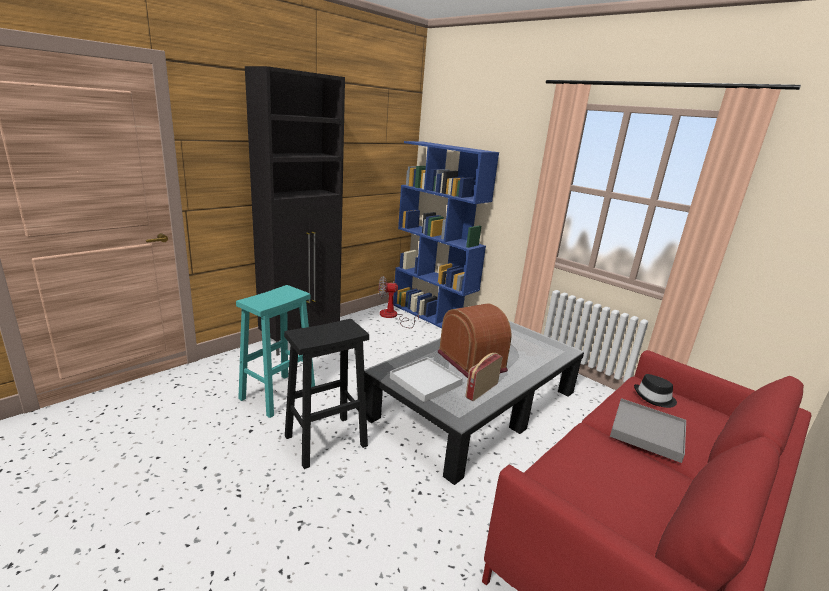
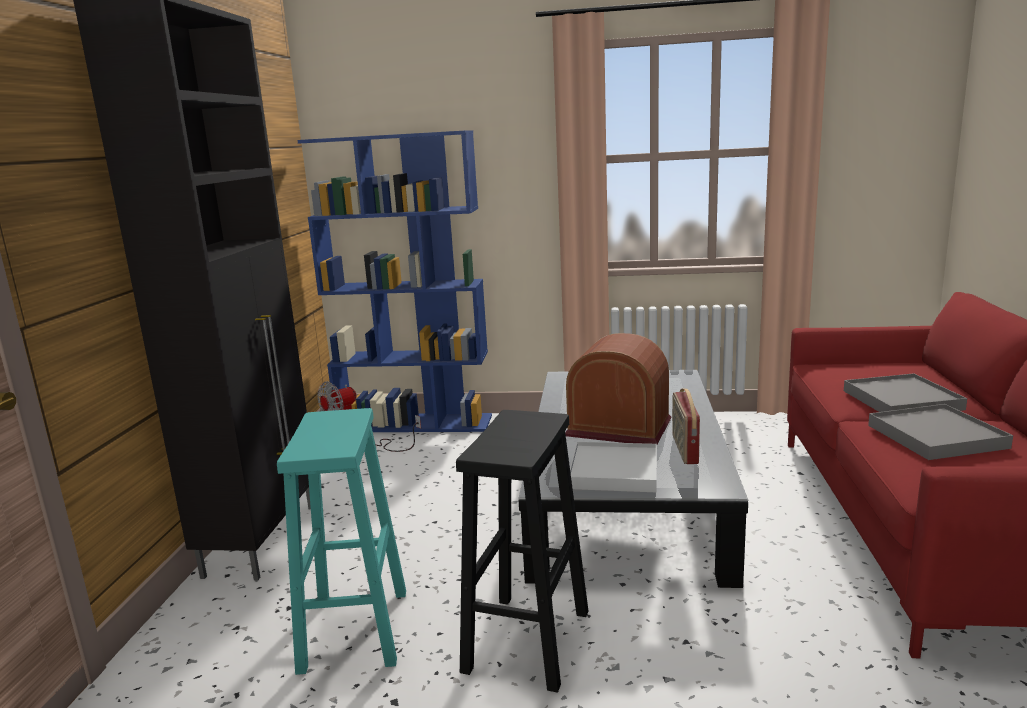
camera: 35 degrees left, 5 degrees down
(614, 464) = (936, 436): none -> grey tray
(654, 398) = (851, 372): black hat -> none

